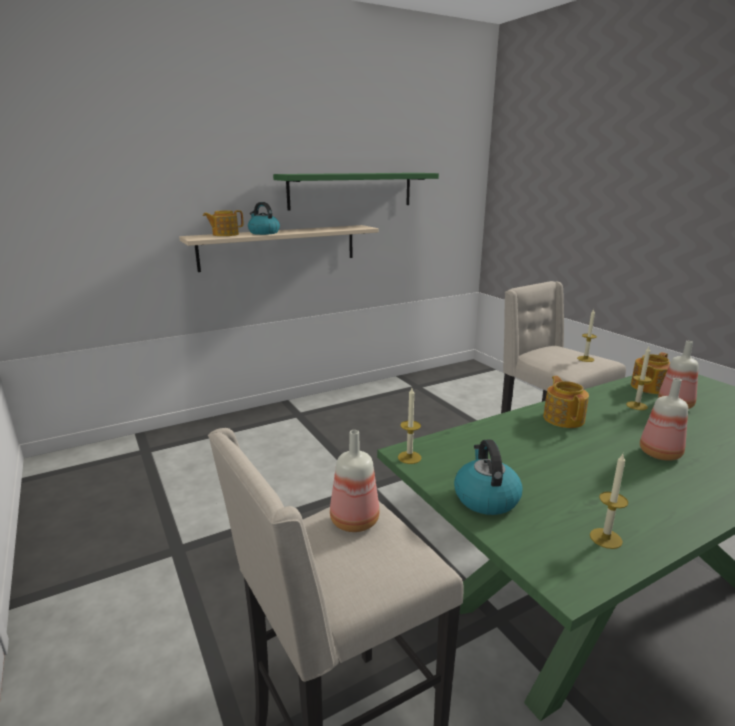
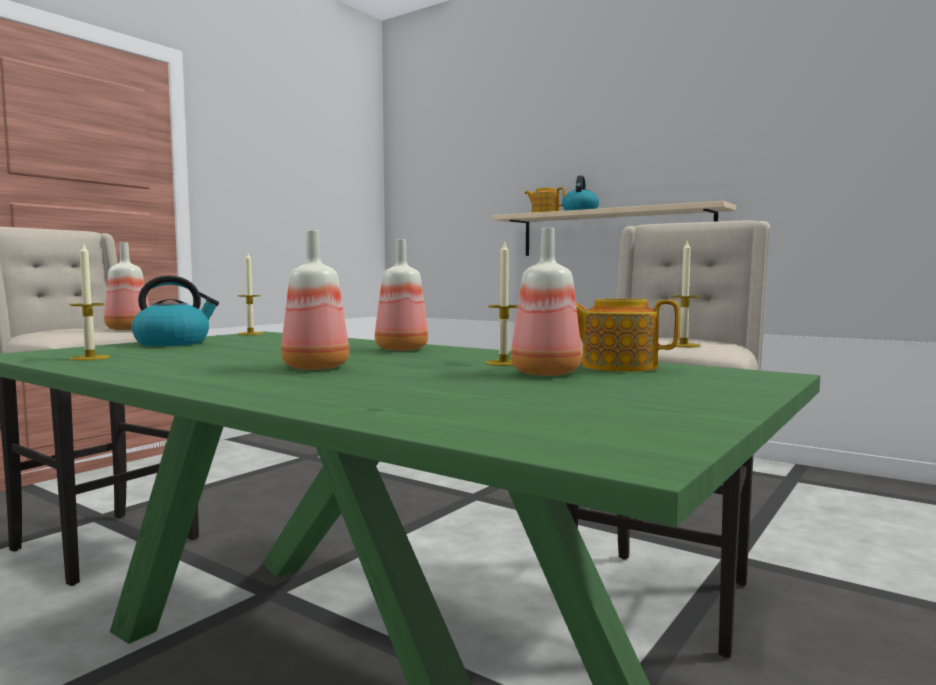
camera: 65 degrees right, 15 degrees down
(351, 190) = (720, 157): green shelf -> none
(563, 418) = (401, 349): teapot -> bottle

